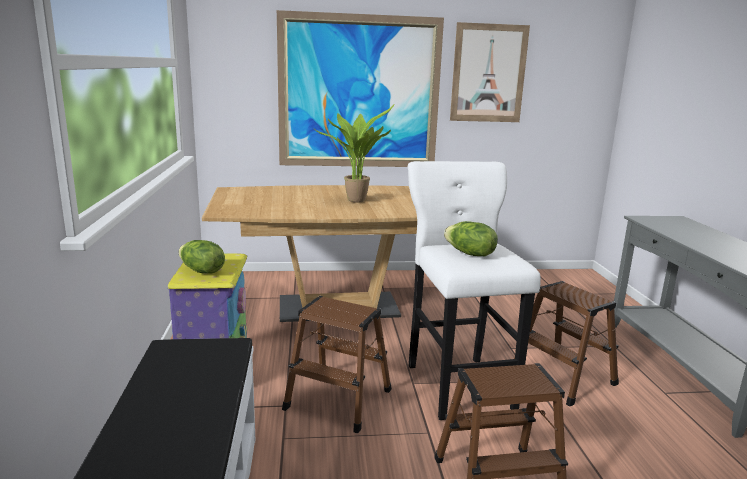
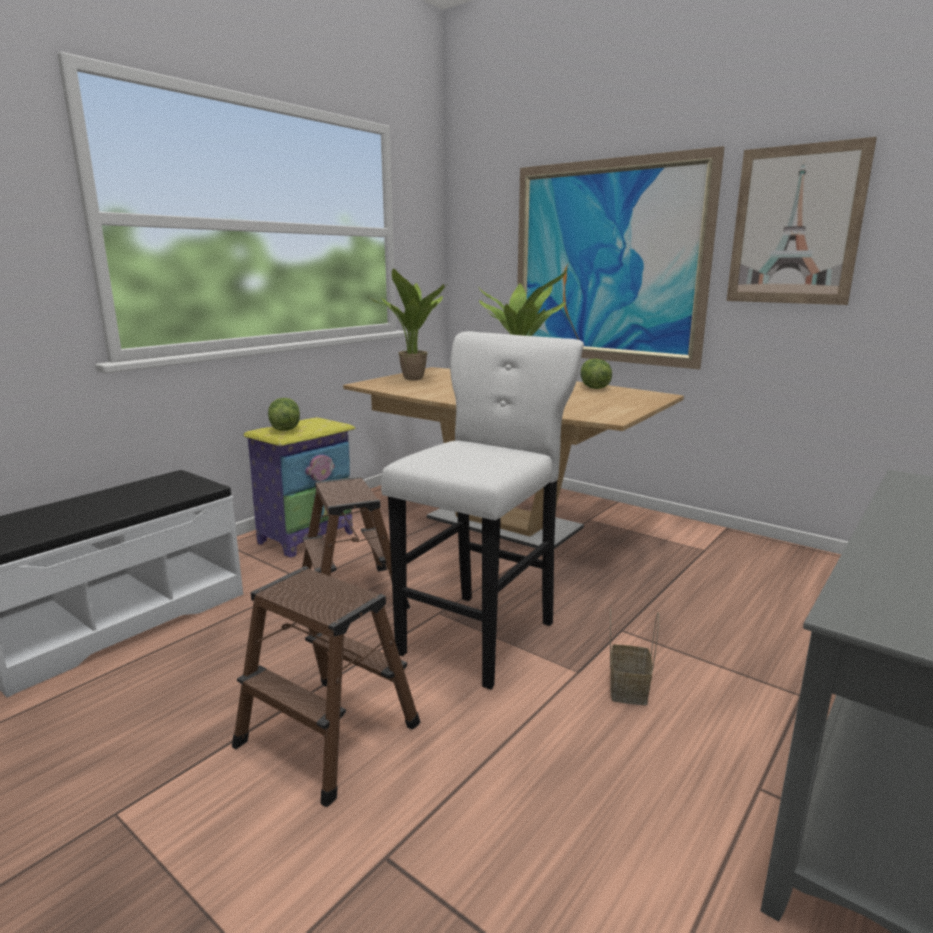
camera: 45 degrees right, 0 degrees up
(247, 201) = (416, 379): none -> potted plant
(469, 254) = (461, 453): lettuce -> lettuce (593, 387)
(562, 376) = (627, 688): brown step ladder -> basket

